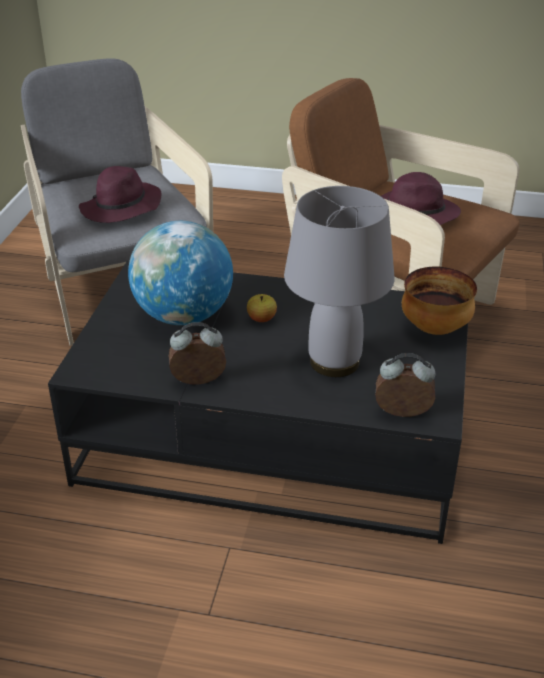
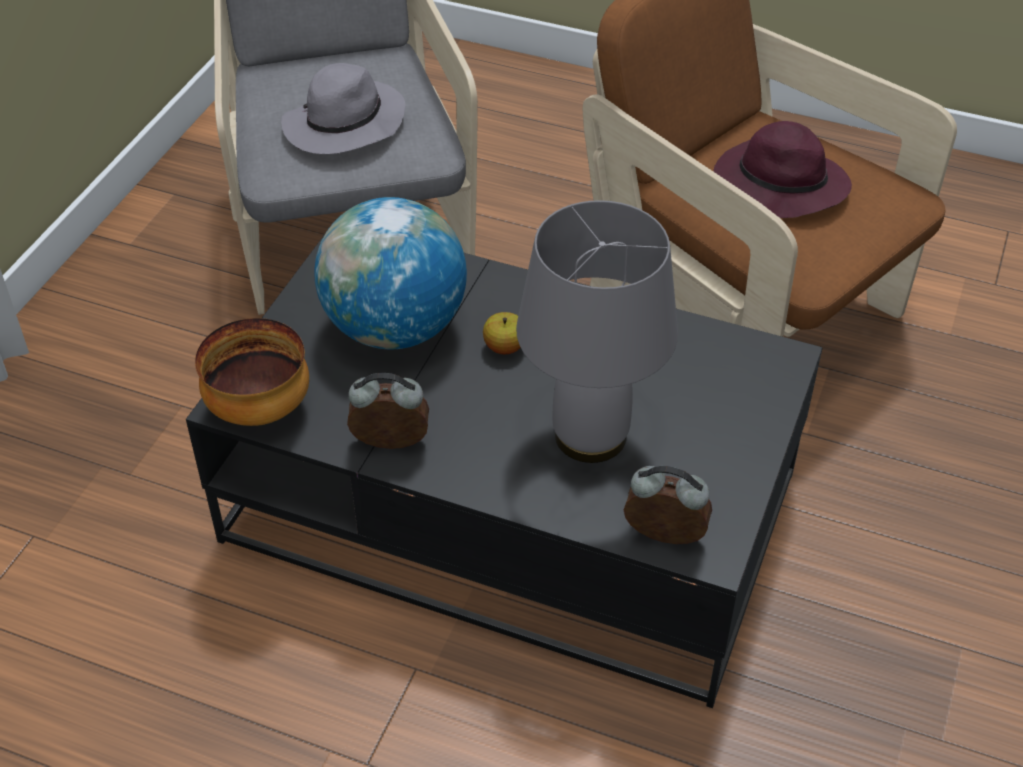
camera: 10 degrees right, 10 degrees up
(121, 208) = (344, 126): purple hat -> grey hat
(435, 329) = (755, 396): bowl -> bowl (260, 410)

